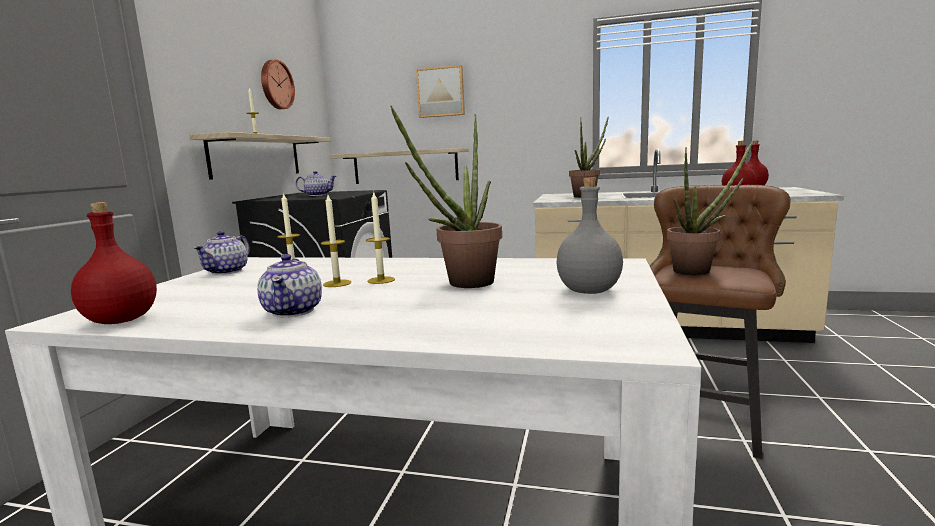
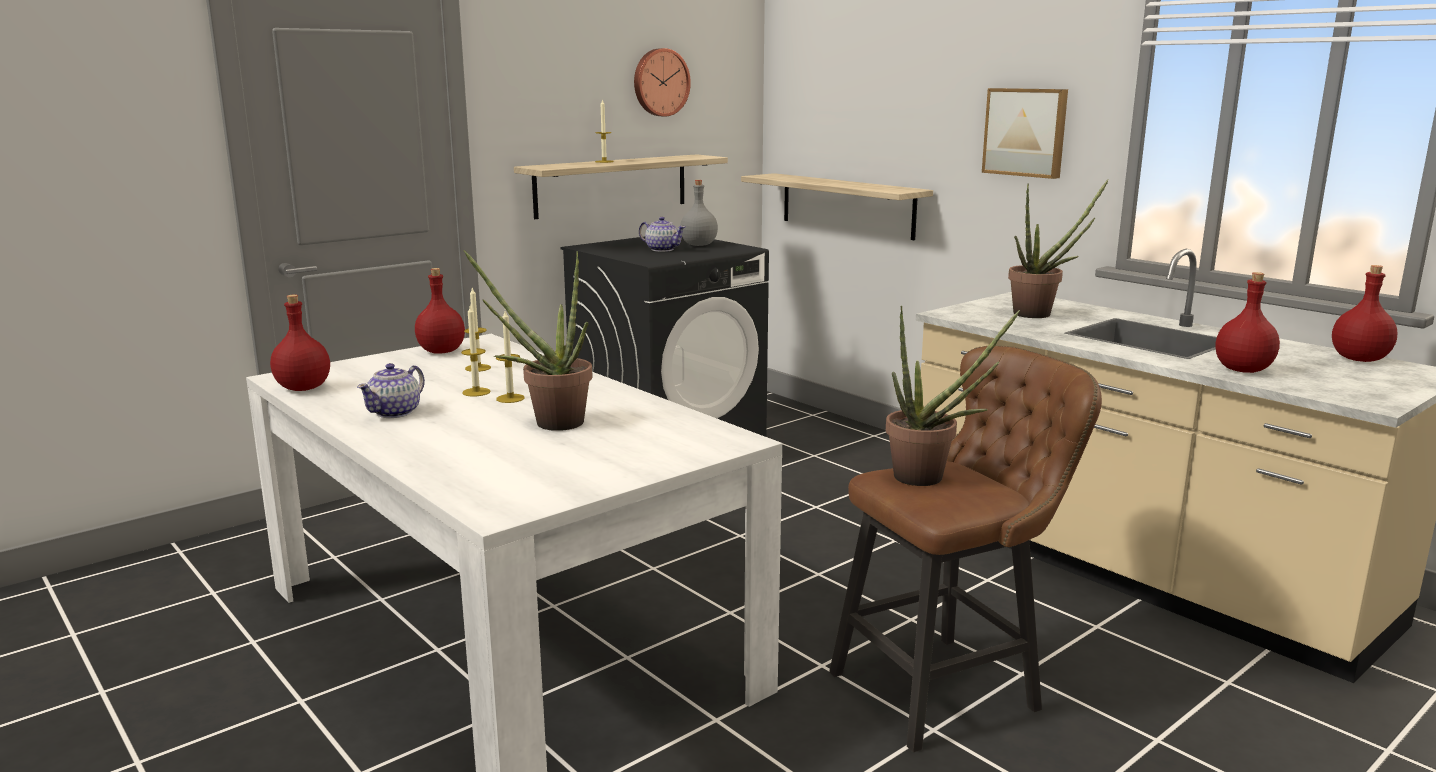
camera: 35 degrees right, 5 degrees up
(227, 271) = (442, 351): teapot -> red bottle
(441, 92) = (905, 93): picture -> picture (1026, 132)
(588, 291) = (607, 461): grey bottle -> grey bottle (698, 245)

